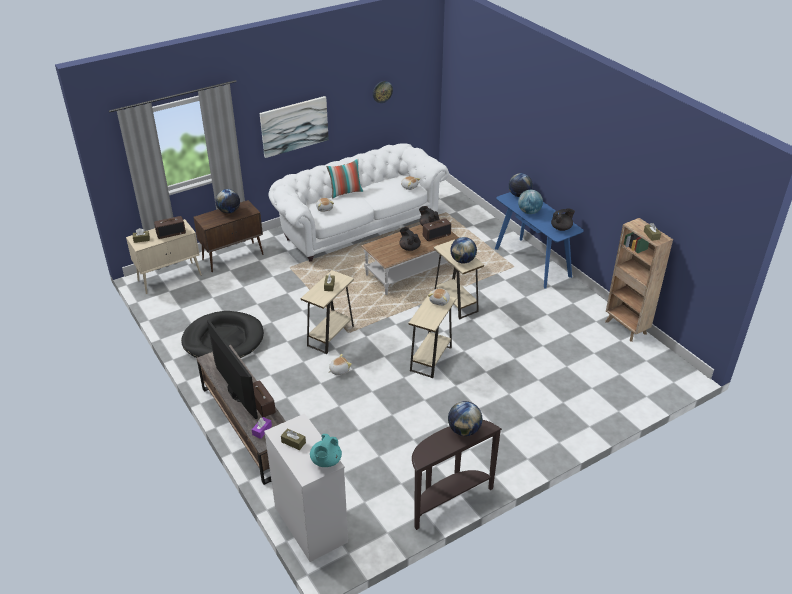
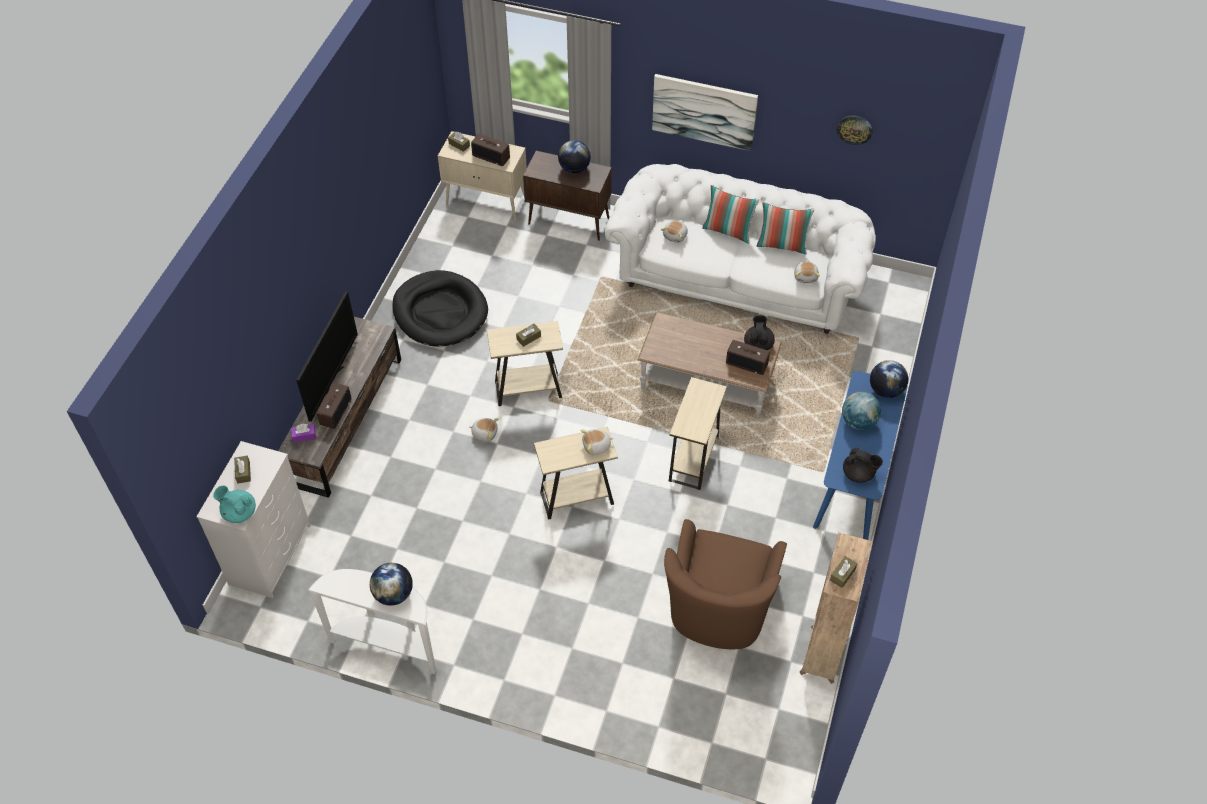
camera: 50 degrees right, 15 degrees up
(326, 461) = (239, 512): turquoise teapot -> turquoise teapot turned 45 degrees clockwise
(379, 182) = (782, 245): none -> pillow
(409, 248) = (696, 355): black teapot -> none
(448, 500) = (387, 645): brown console table -> white console table
(463, 260) = (692, 420): globe -> none
(564, 348) = (718, 612): none -> brown armchair

